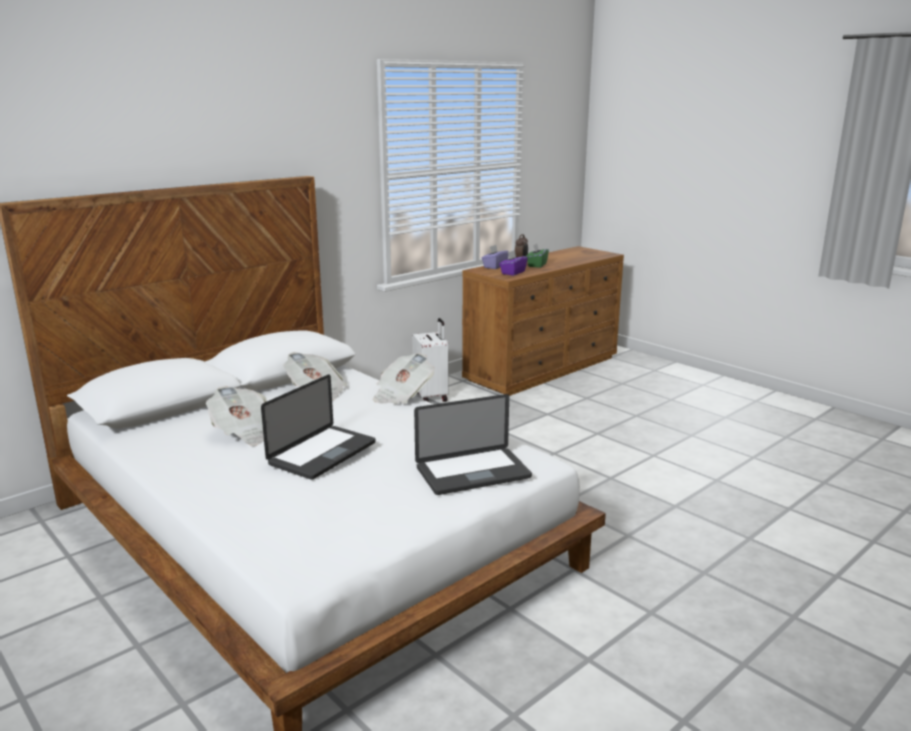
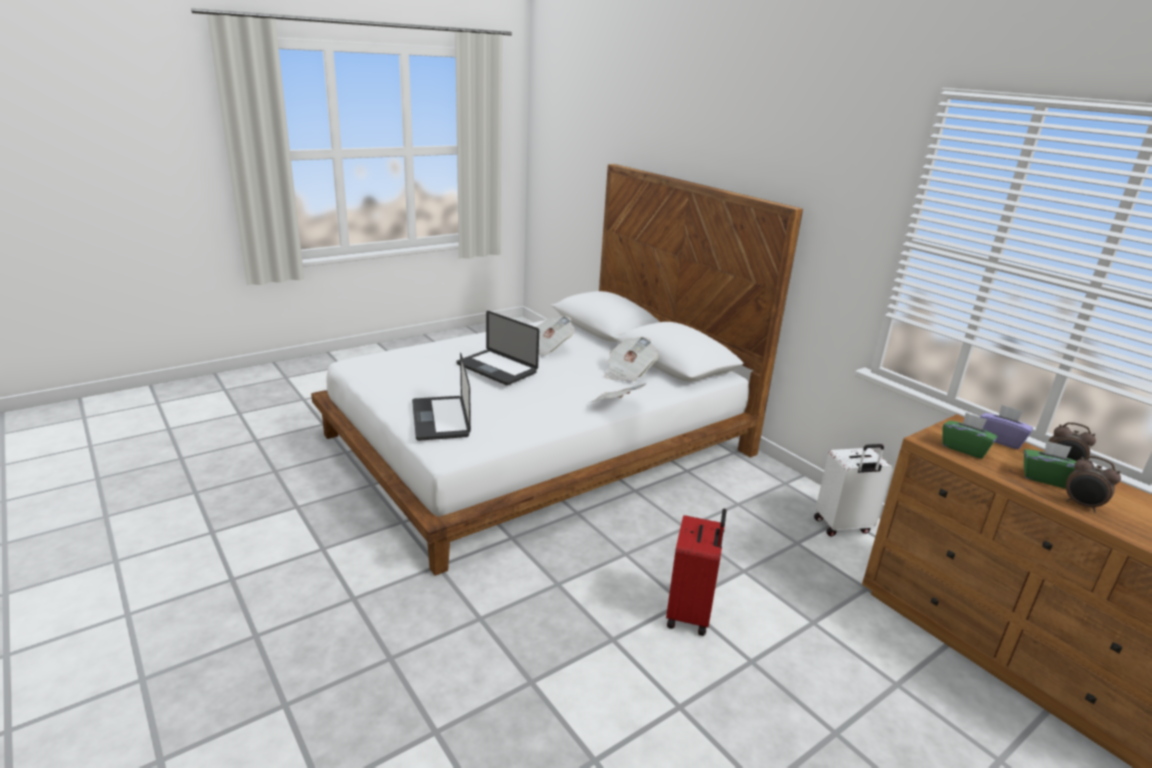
camera: 95 degrees right, 5 degrees up
(513, 273) = (964, 448): purple tissue box -> green tissue box
(560, 263) = (1082, 505): none -> alarm clock
(564, 450) = (690, 613): none -> red suitcase

